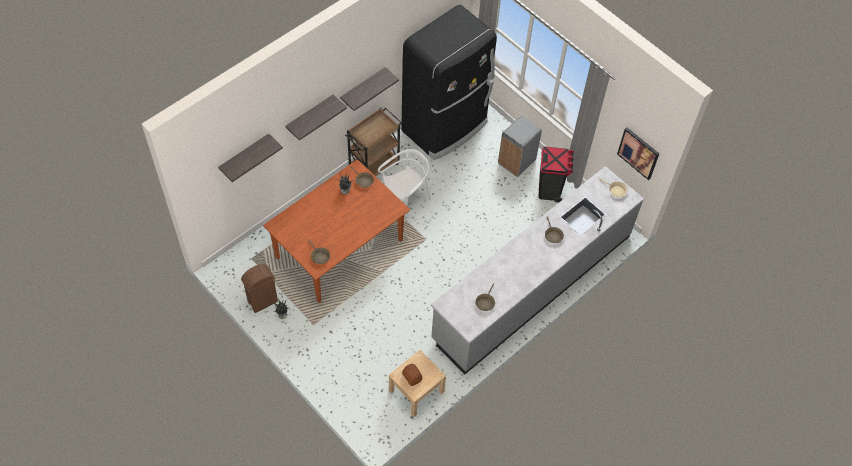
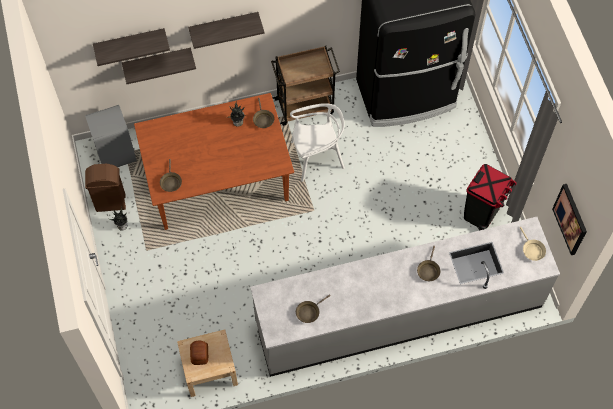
camera: 30 degrees right, 5 degrees up
(363, 88) = (302, 17): shelf -> shelf (157, 61)
(517, 162) = (463, 167): grey trash can -> grey trash can (116, 154)

